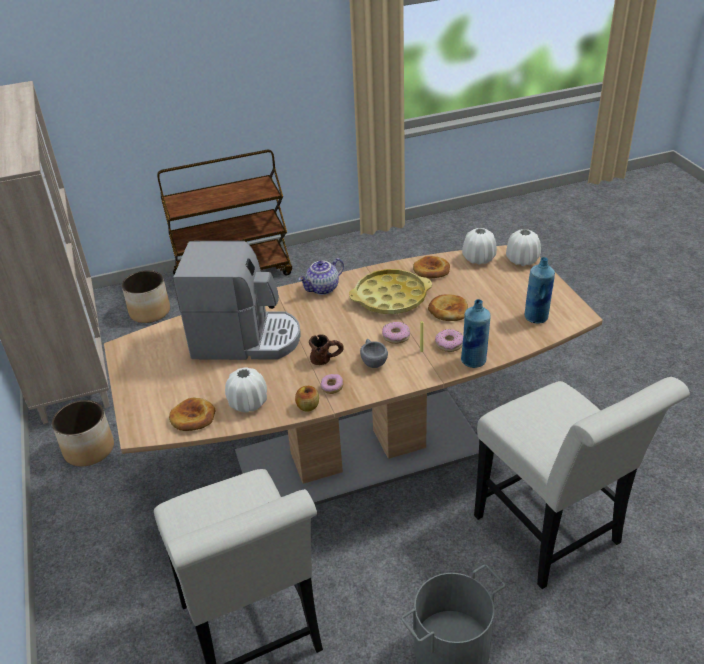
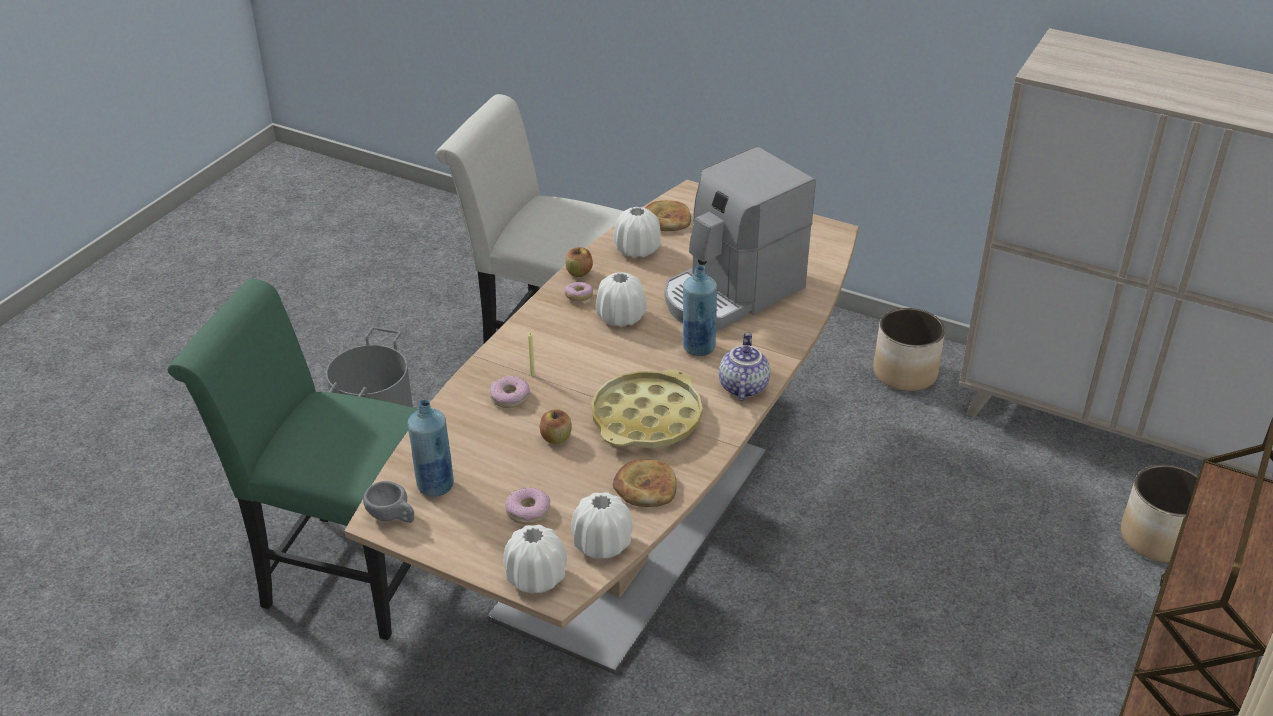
camera: 135 degrees right, 0 degrees up
(327, 359) = (621, 317): brown mug -> white vase
(373, 361) = (571, 338): grey cup -> grey cup (392, 517)
(396, 336) = (579, 376): donut -> donut (528, 511)
(448, 310) = (556, 438): bread -> apple
(474, 361) = (462, 392): blue bottle -> blue bottle (698, 347)
(553, 536) = (341, 571): white chair -> green chair

